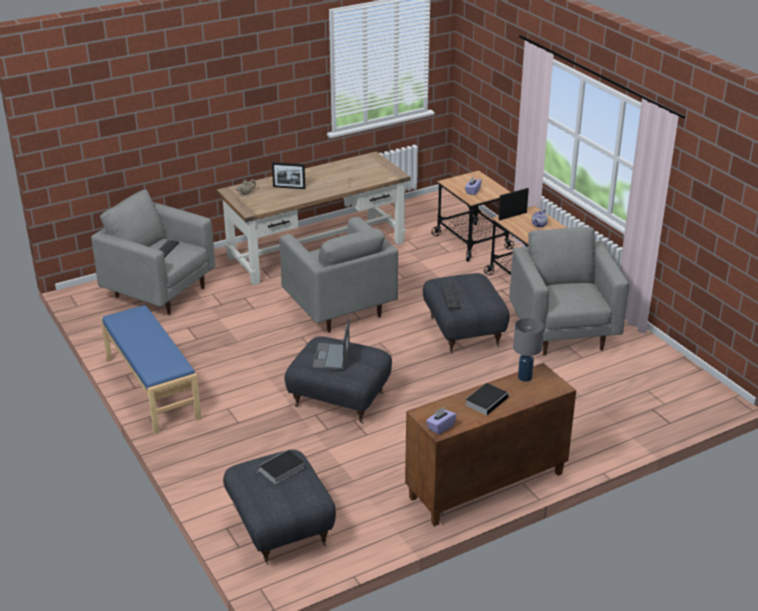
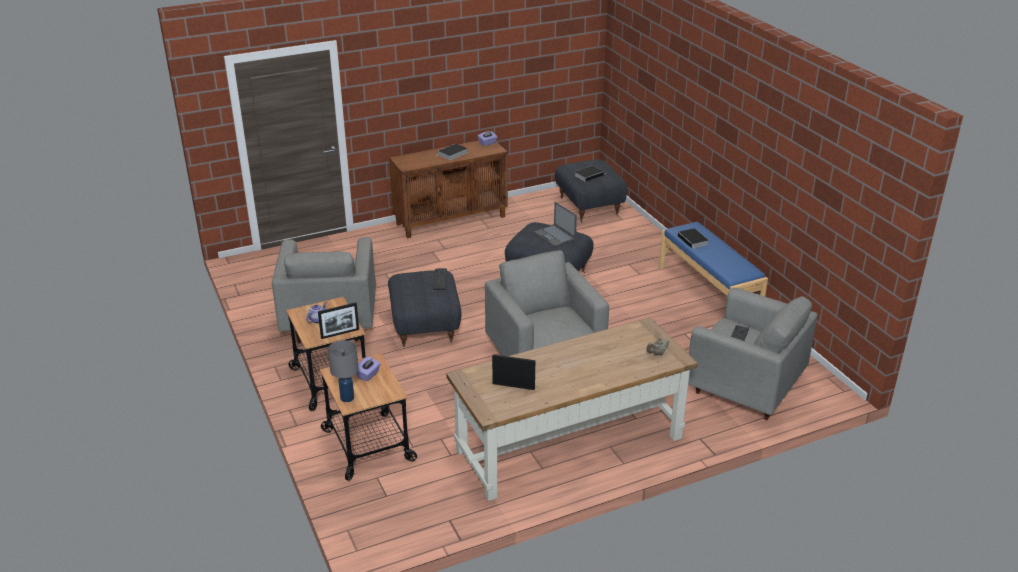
camera: 175 degrees left, 0 degrees up
(165, 352) = (693, 240): none -> book
(289, 187) = (604, 360): picture frame -> picture frame (513, 386)
(331, 357) = (555, 236): laptop -> laptop turned 135 degrees clockwise
(525, 377) = (420, 164): grey table lamp -> grey table lamp (347, 397)

